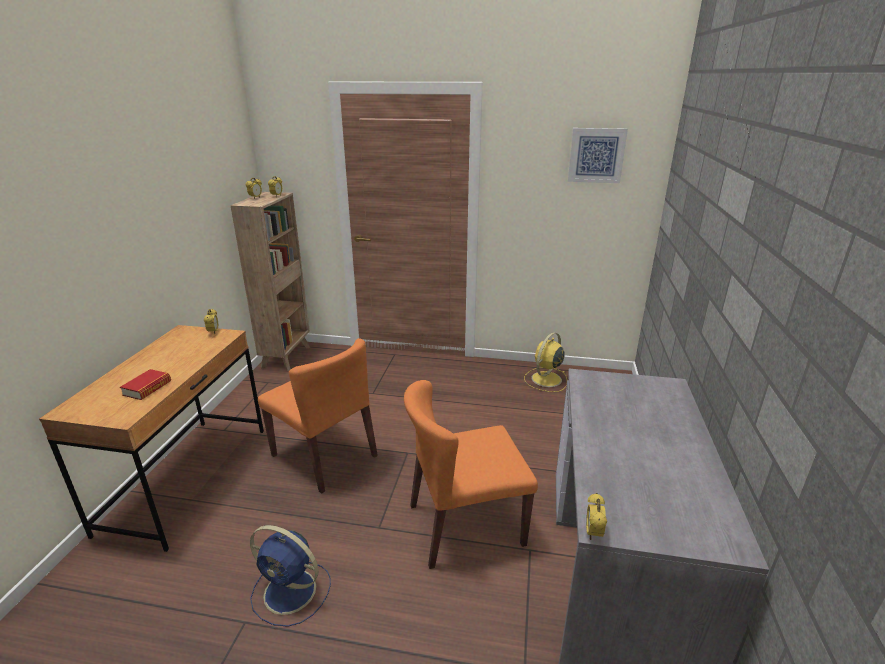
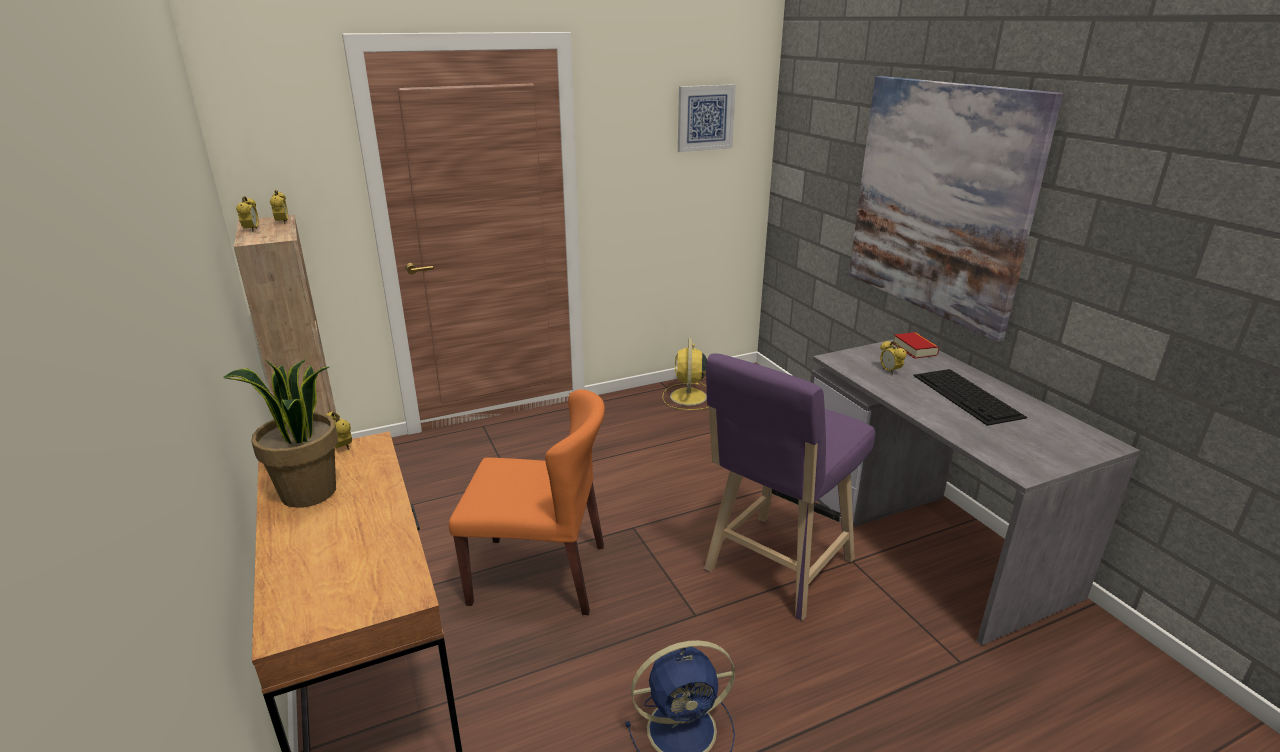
camera: 35 degrees left, 0 degrees up
(147, 388) = (372, 548): book -> book (914, 349)
(168, 350) = (308, 493): none -> potted plant
(465, 525) = (774, 569): orange chair -> purple stool
(593, 533) = (1025, 477): alarm clock -> alarm clock (889, 371)
(656, 446) = (968, 396): none -> keyboard
(720, 254) = (939, 200): none -> picture

